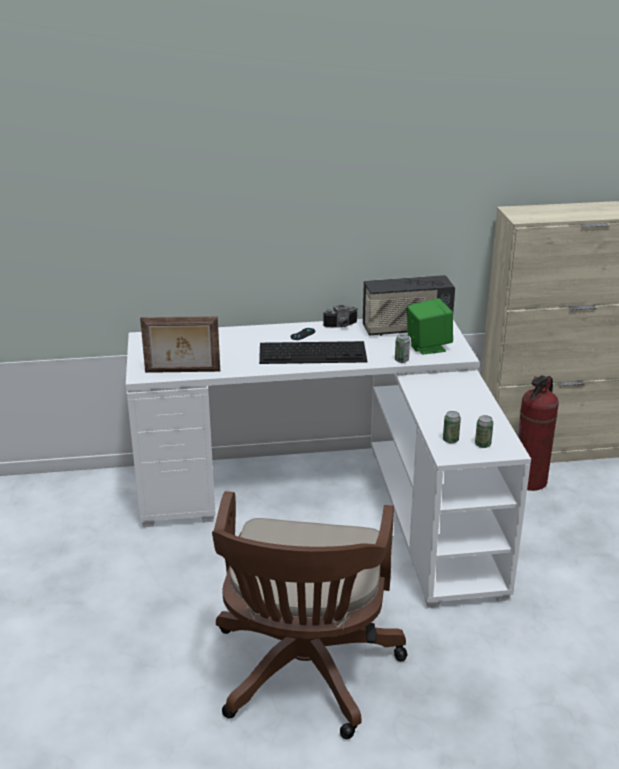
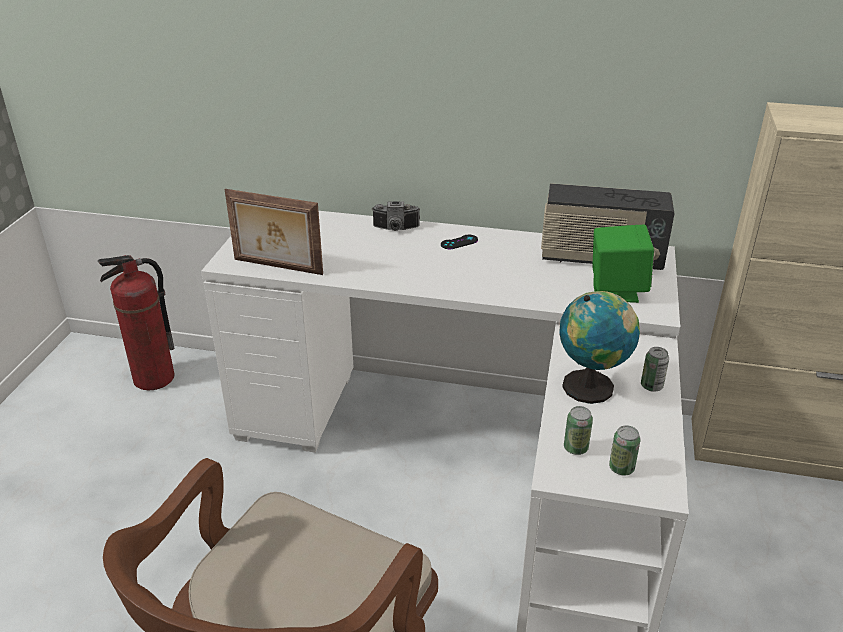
camera: 20 degrees right, 5 degrees up
(313, 352) = (456, 270): keyboard -> none
(342, 326) = (516, 240): camera -> camera (395, 229)
(401, 360) = (567, 304): can -> can (651, 386)
(441, 406) = (591, 387): none -> globe
(529, 481) = (746, 495): fire extinguisher -> fire extinguisher (154, 378)

